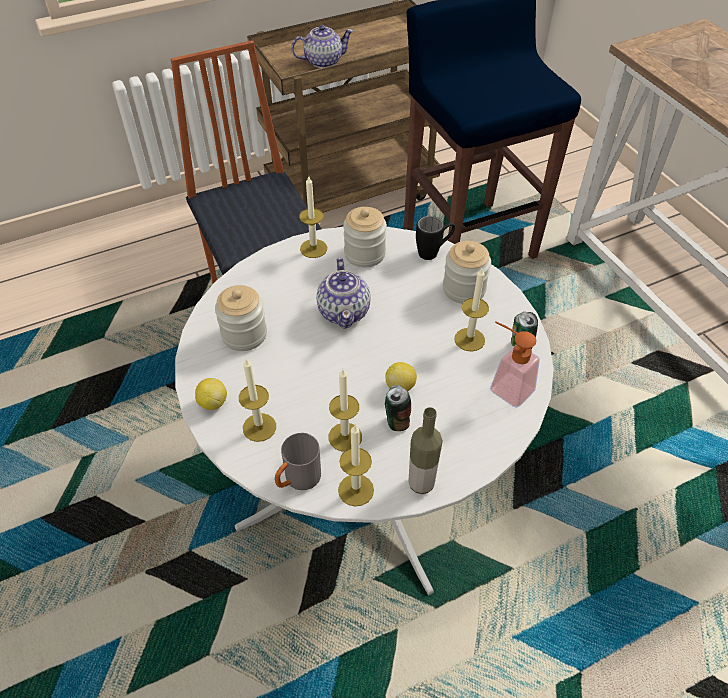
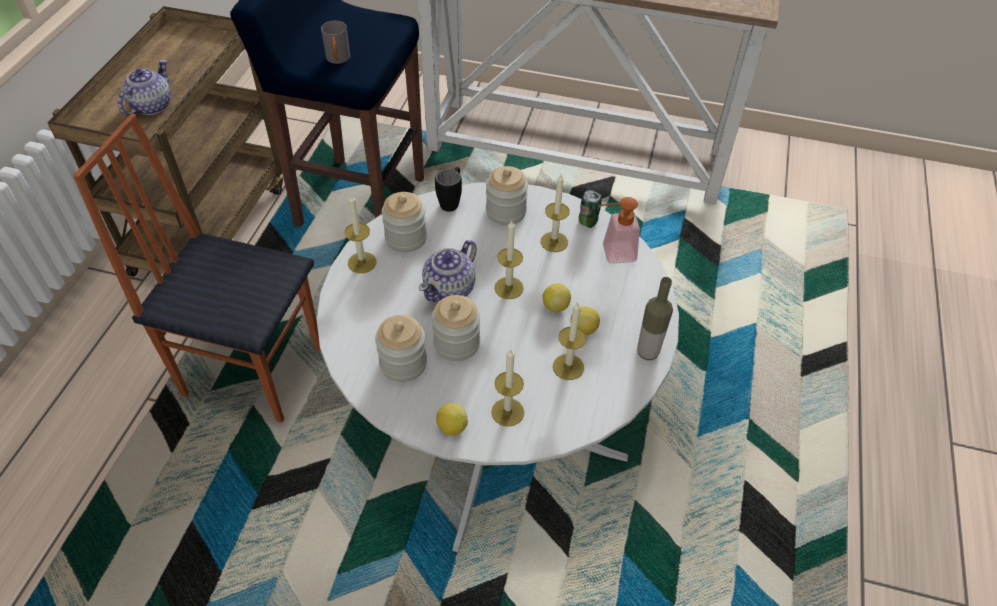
camera: 50 degrees left, 0 degrees up
(295, 351) = (456, 343): none -> jar
(298, 480) = (579, 419): grey mug -> grey mug (338, 60)
(344, 311) = (450, 288): teapot -> teapot turned 90 degrees clockwise
(356, 490) = (619, 391): candle -> candle (508, 288)
(397, 421) = (584, 329): can -> lemon

